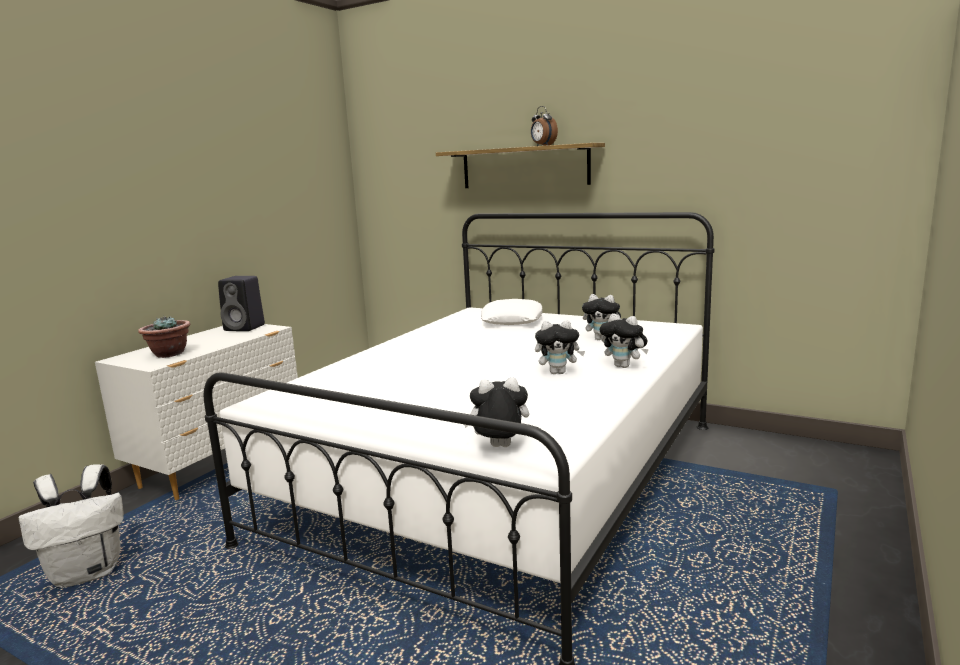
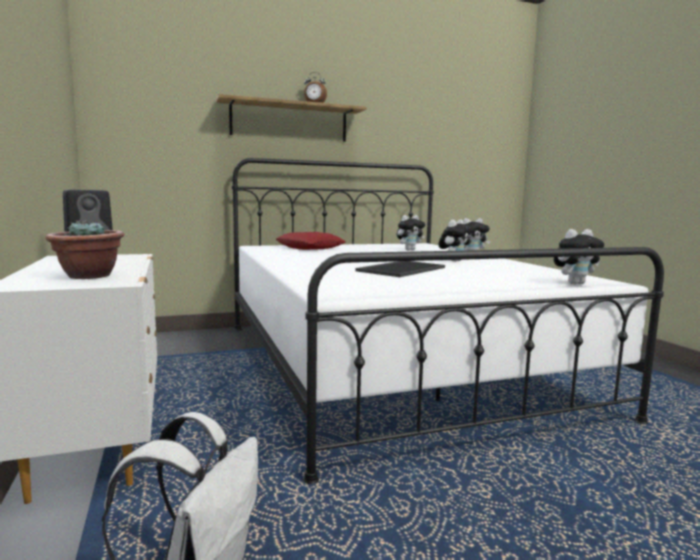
camera: 50 degrees left, 5 degrees down
(443, 376) = (401, 269): none -> tray
(499, 448) = (575, 283): plush toy -> plush toy turned 150 degrees counterclockwise
(512, 320) = (310, 248): white pillow -> red pillow

